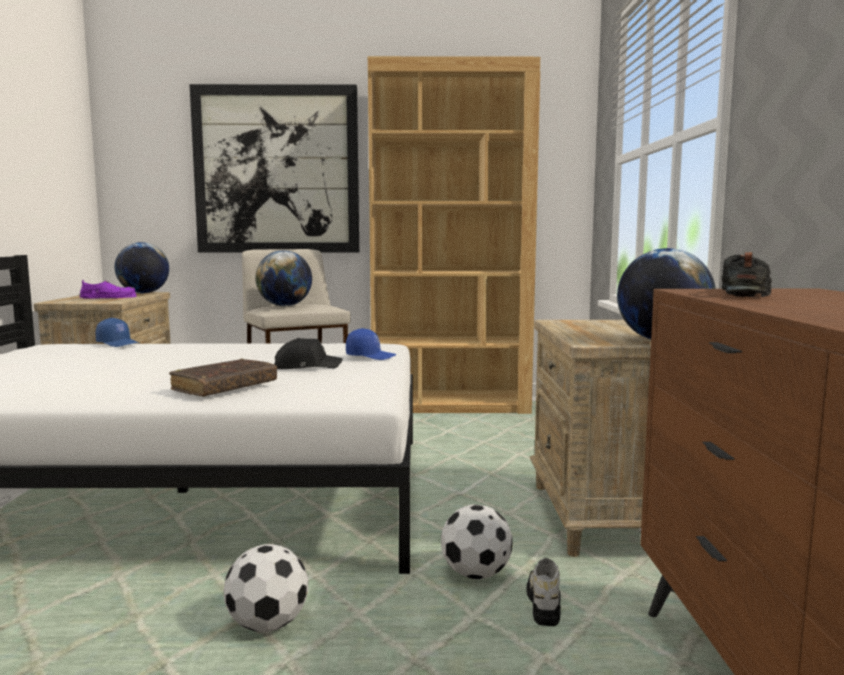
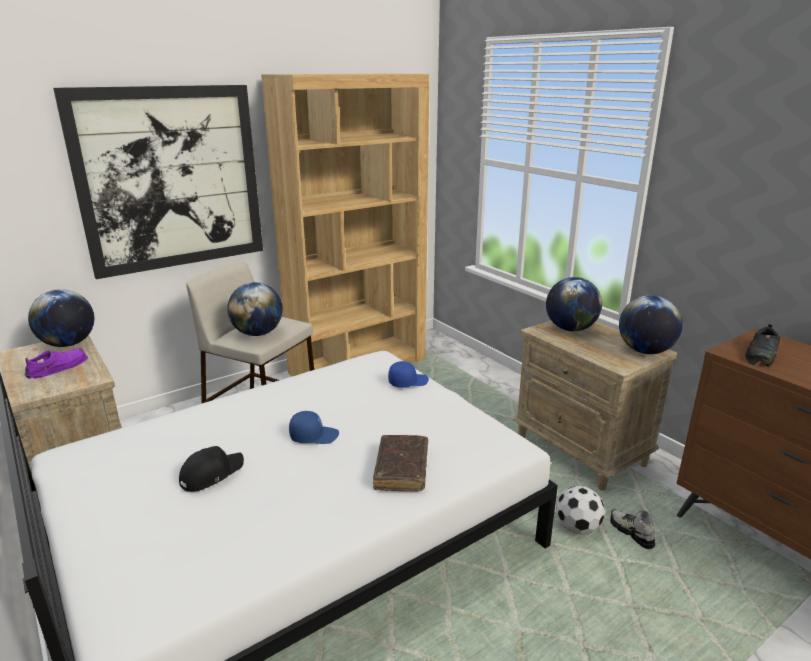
camera: 35 degrees left, 15 degrees up
(118, 343) = (151, 428): blue cap -> blue cap (314, 436)
(267, 625) = (533, 627): football -> none
(306, 366) = (391, 413): black cap -> black cap (211, 474)
(600, 324) = (570, 329): none -> globe
(744, 293) = (762, 354): black shoe -> black shoe turned 135 degrees counterclockwise

